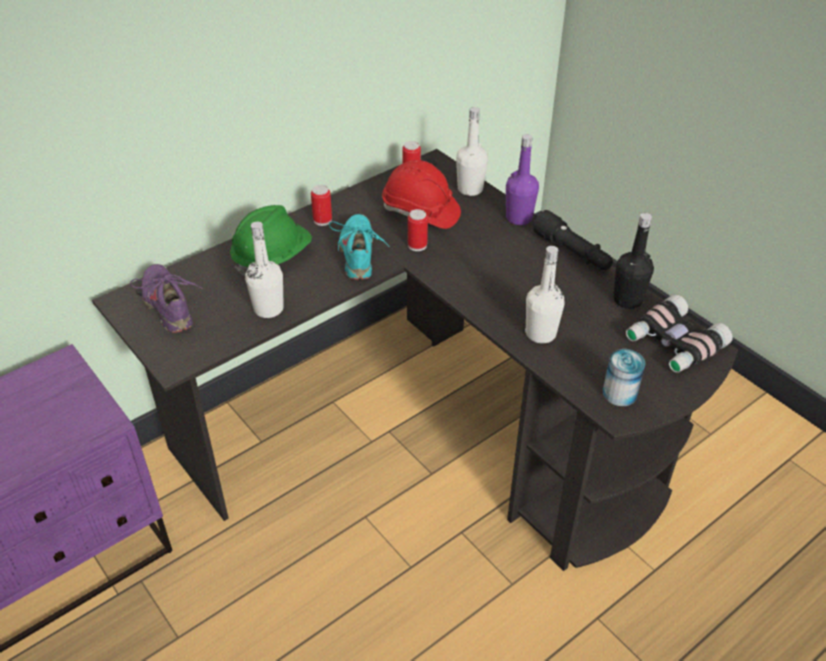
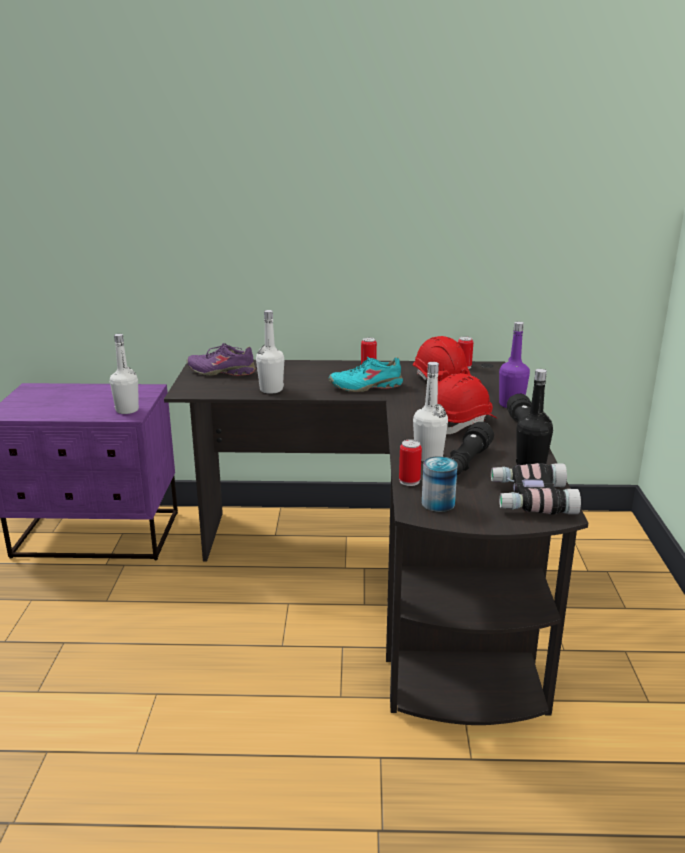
camera: 40 degrees right, 20 degrees down
(169, 305) = (221, 372): purple shoe -> purple shoe turned 90 degrees counterclockwise
(272, 257) = (310, 372): green hard hat -> none
(359, 254) = (366, 386): turquoise shoe -> turquoise shoe turned 135 degrees counterclockwise
(417, 245) = (412, 394): can -> can (409, 481)
(470, 189) = (496, 383): white bottle -> white bottle (127, 410)
(511, 269) = (461, 423): none -> red hard hat
(578, 324) = (466, 462): none -> black flashlight

